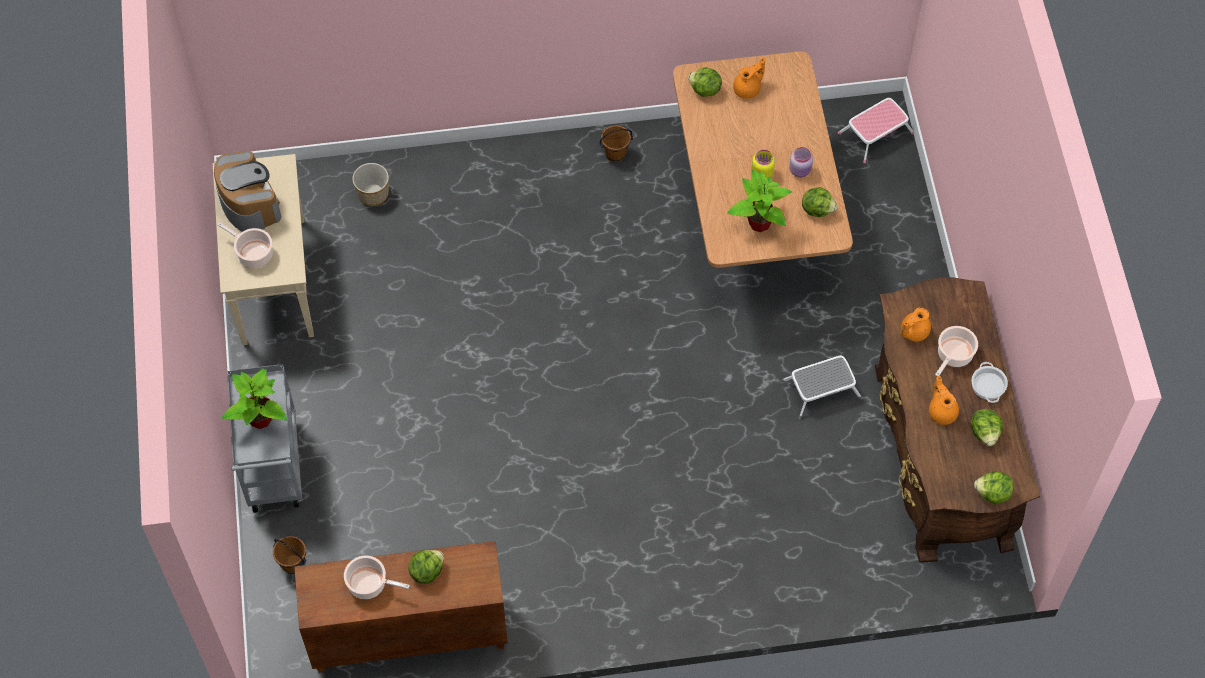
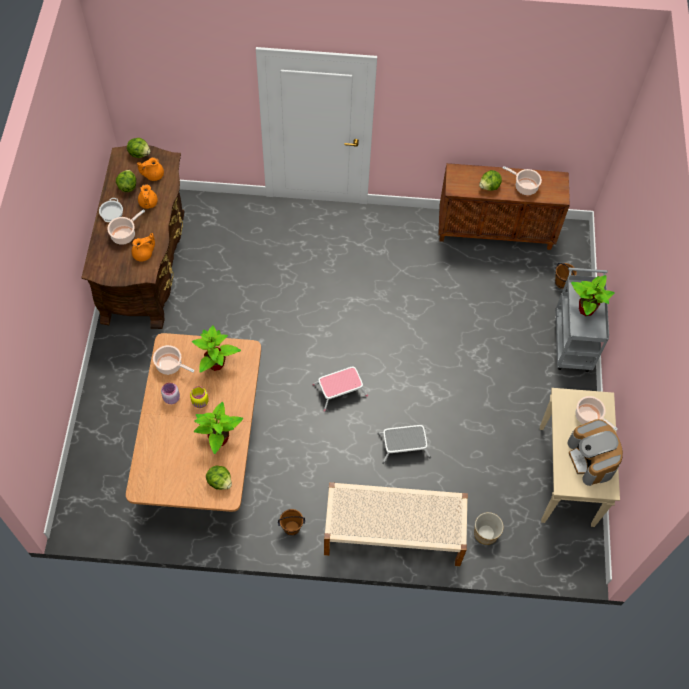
camera: 170 degrees left, 0 degrees up
(489, 171) = (393, 533): none -> beige bench
(723, 135) = (219, 439): none -> potted plant
(748, 89) = (185, 475): orange teapot -> orange teapot (153, 175)
(817, 209) = (170, 365): lettuce -> cooking pot
(821, 390) = (203, 320): grey step ladder -> grey step ladder (403, 445)
(876, 133) = (86, 502): pink step ladder -> pink step ladder (340, 389)

